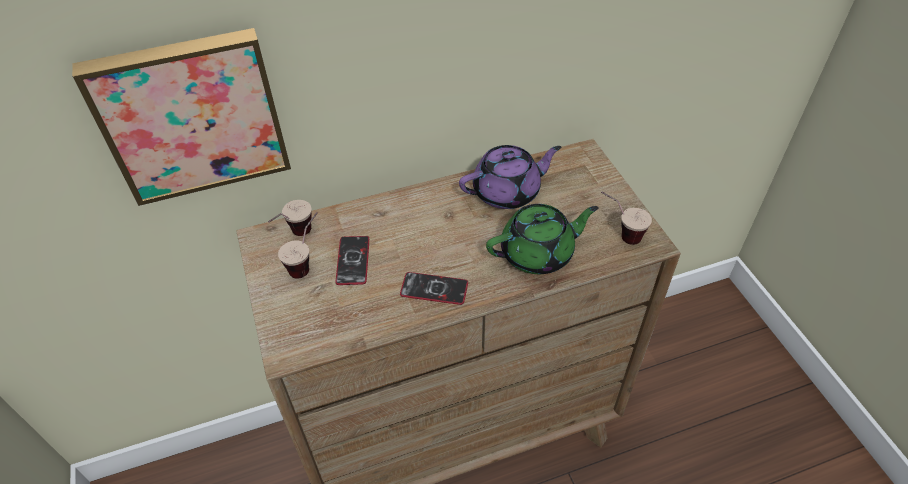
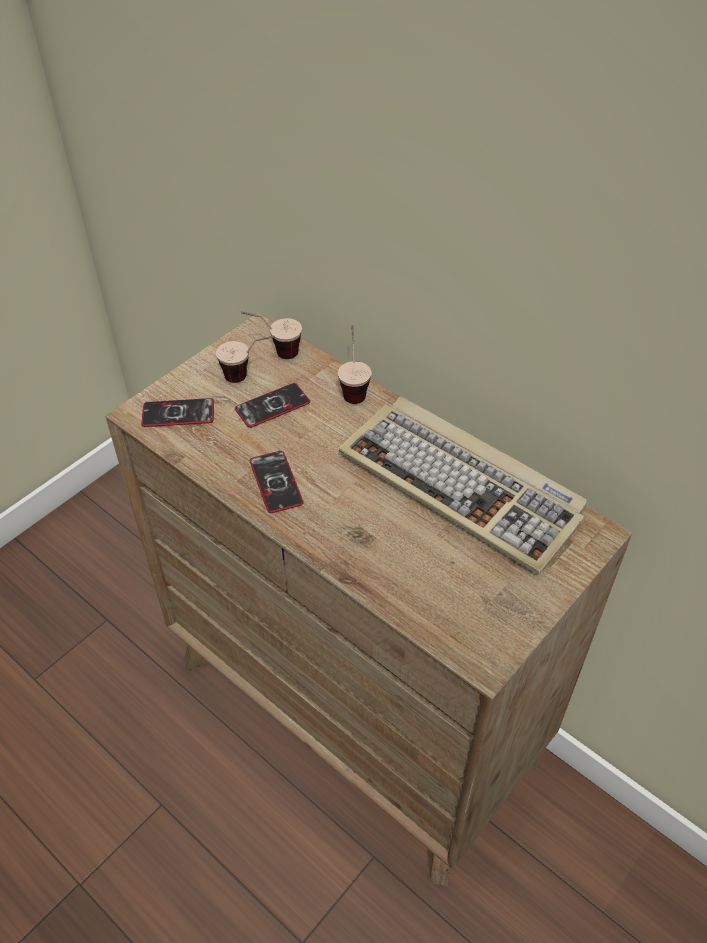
camera: 60 degrees right, 0 degrees up
(192, 115) = (253, 177): picture -> none
(310, 324) = (178, 414): none -> phone
(508, 192) = (463, 485): purple teapot -> keyboard
(538, 253) = (386, 550): green teapot -> none
(619, 234) = (476, 619): cup -> cup (353, 387)

